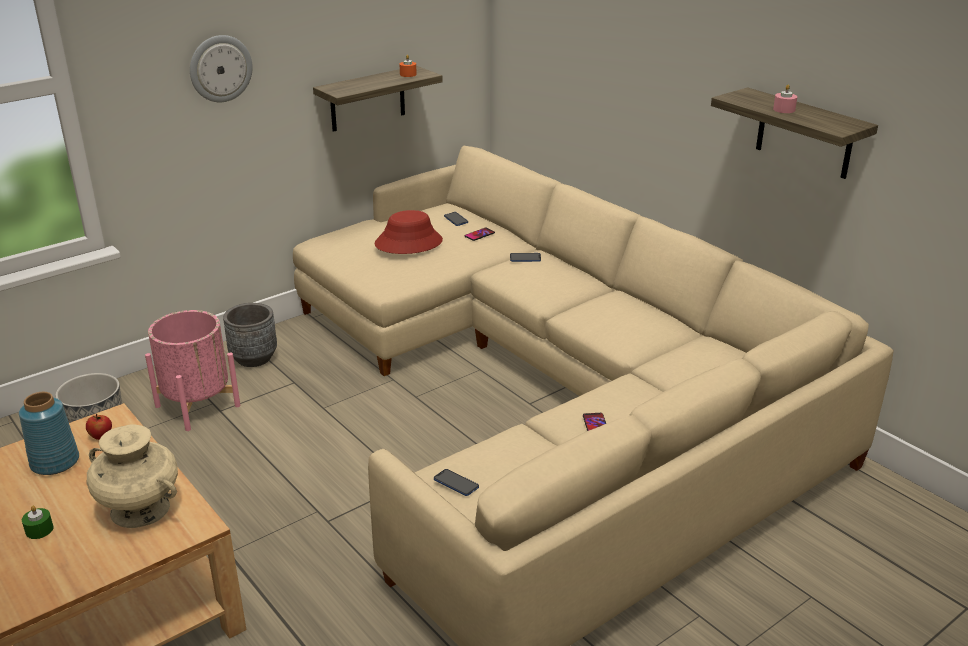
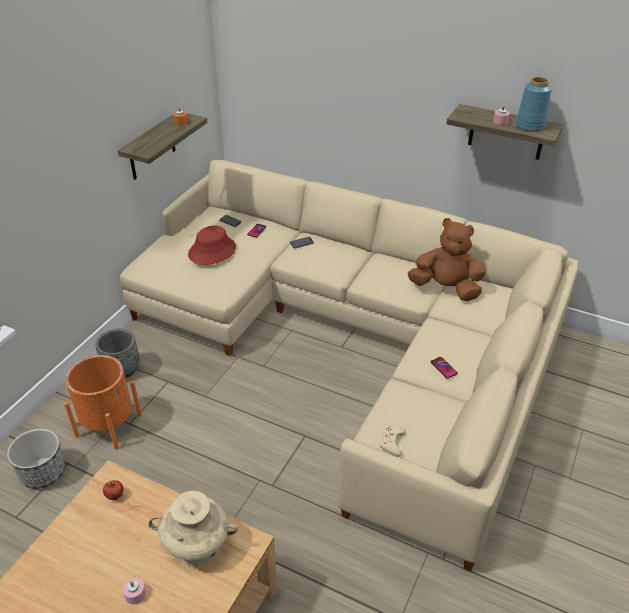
camera: 25 degrees left, 10 degrees up
(39, 530) = (135, 594): green candle -> pink candle
(54, 463) = (97, 532): blue vase -> blue vase (530, 126)
(197, 406) = (109, 425): pink planter -> orange planter
(220, 68) = (56, 157): wall clock -> none
(456, 483) = (392, 442): phone -> beige game controller
(678, 346) = (446, 289): none -> brown plush toy

